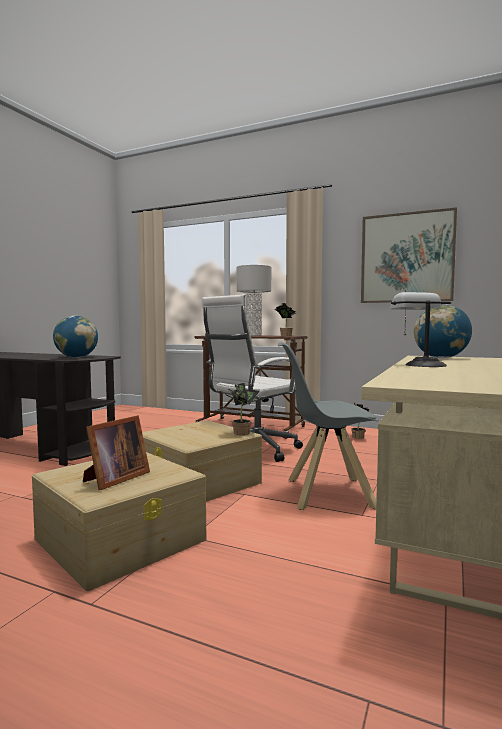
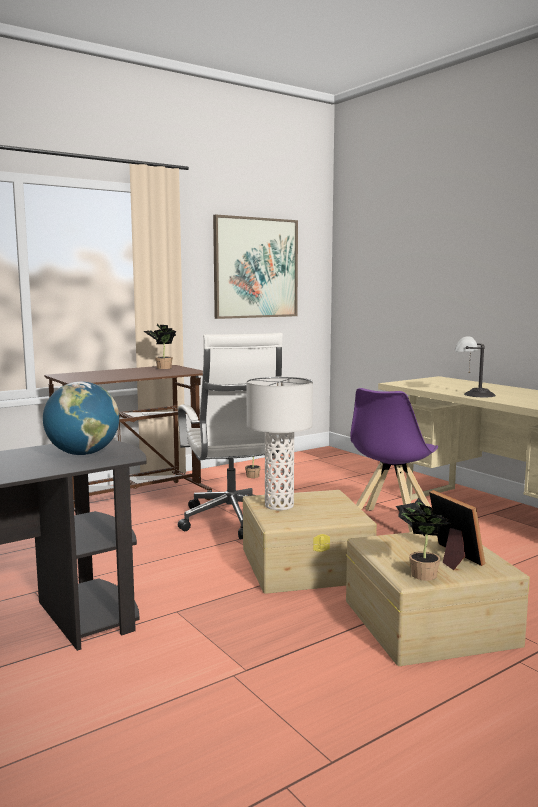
camera: 60 degrees left, 5 degrees up
(242, 432) = (326, 493): potted plant -> potted plant (420, 574)
(254, 335) = (113, 371): white table lamp -> white table lamp (279, 505)
(326, 493) = (389, 526): grey chair -> purple chair
(441, 358) = (418, 383): globe -> none

